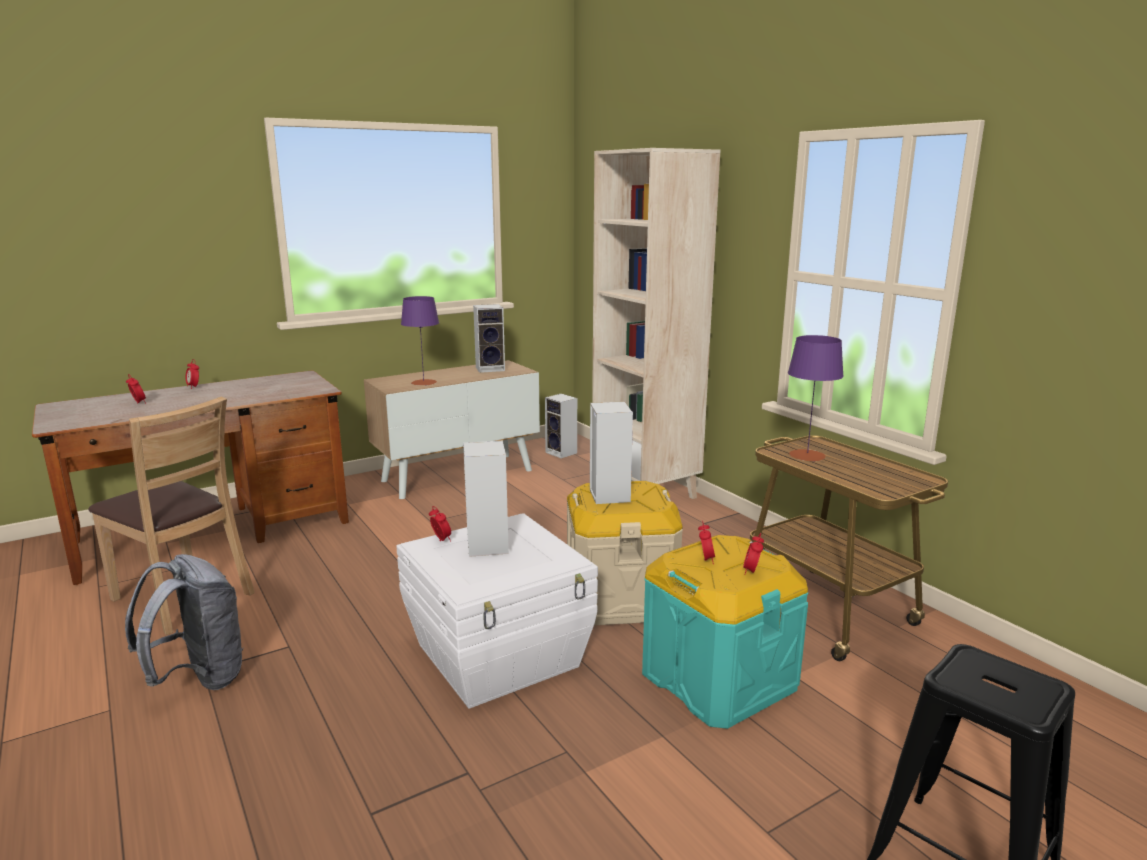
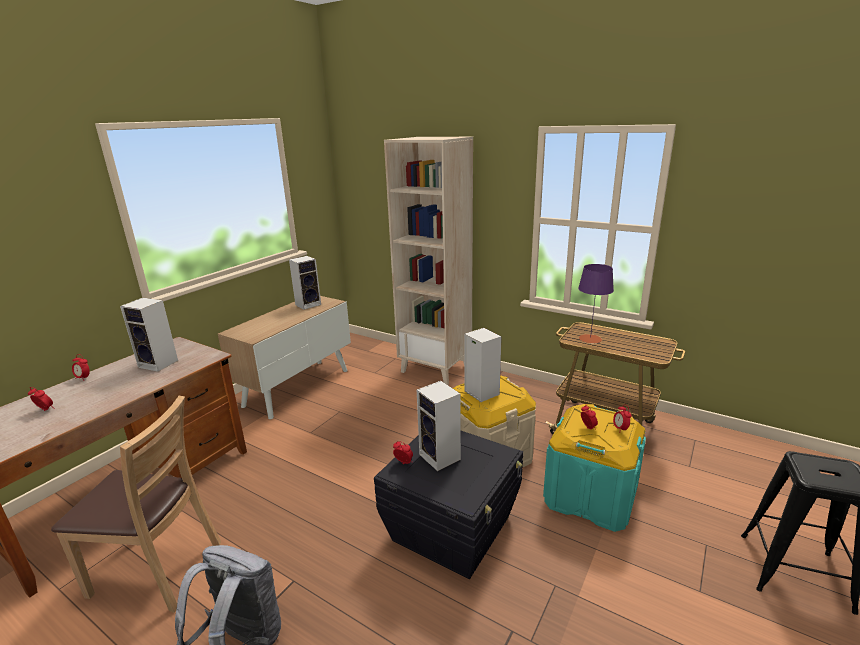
camera: 25 degrees left, 5 degrees up
(423, 382) = (271, 327): purple table lamp -> none
(499, 655) = (453, 528): white storage box -> black storage box
(562, 453) = (356, 351): speaker -> speaker (160, 363)

